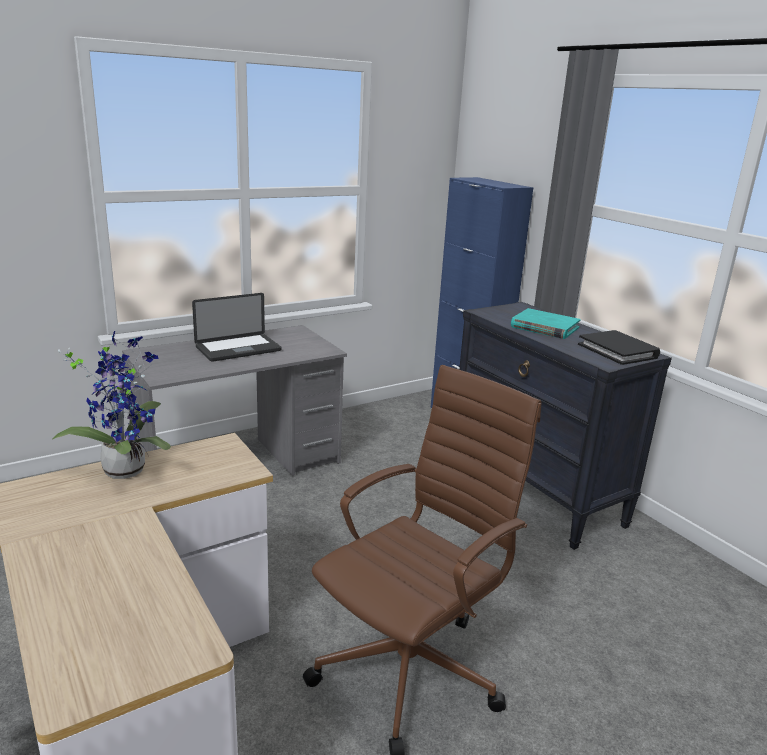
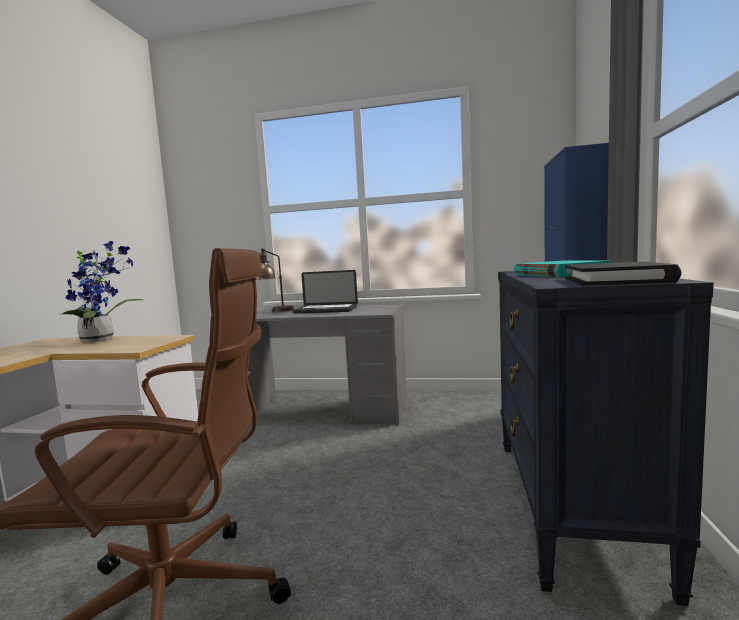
camera: 45 degrees right, 15 degrees down
(164, 358) = (275, 311): none -> table lamp

